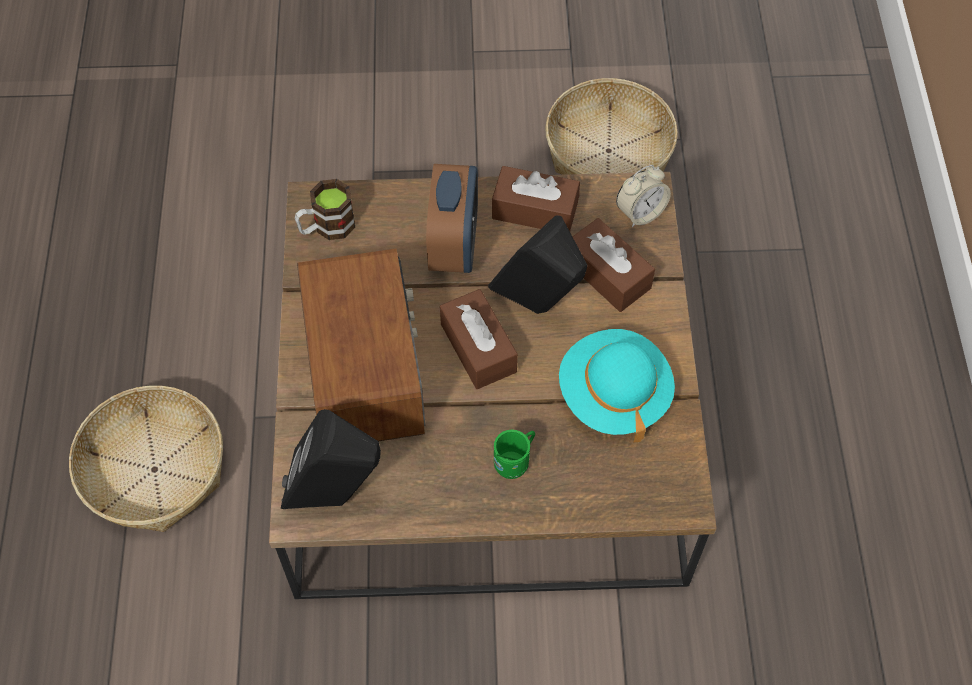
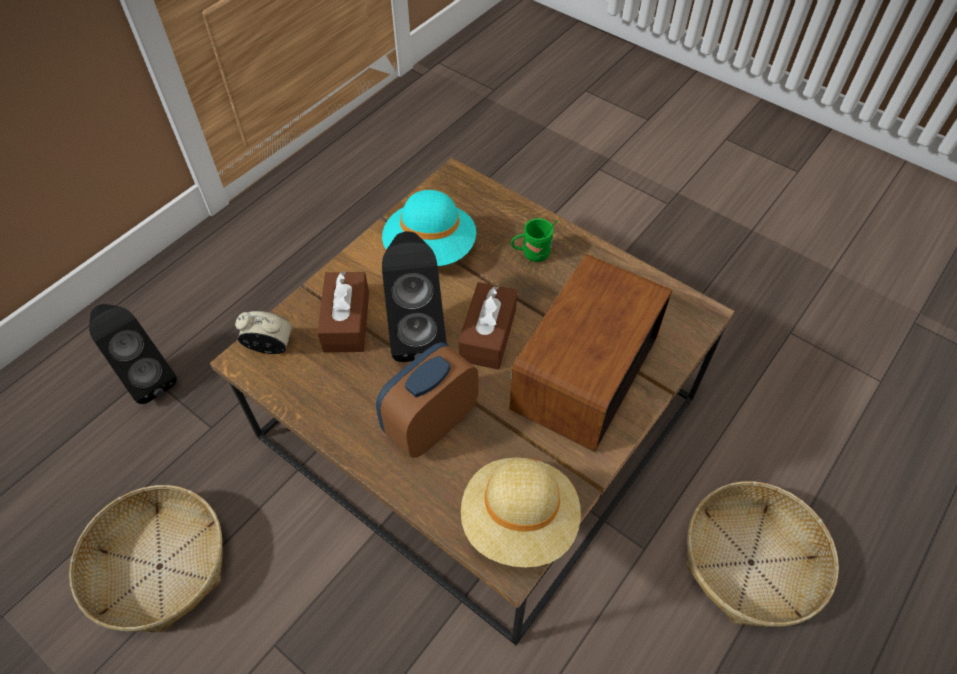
camera: 140 degrees left, 5 degrees down
(326, 227) = (519, 521): mug -> beige hat
(337, 496) = (668, 307): black speaker -> black speaker (147, 378)
(535, 210) = (340, 406): brown tissue box -> none

